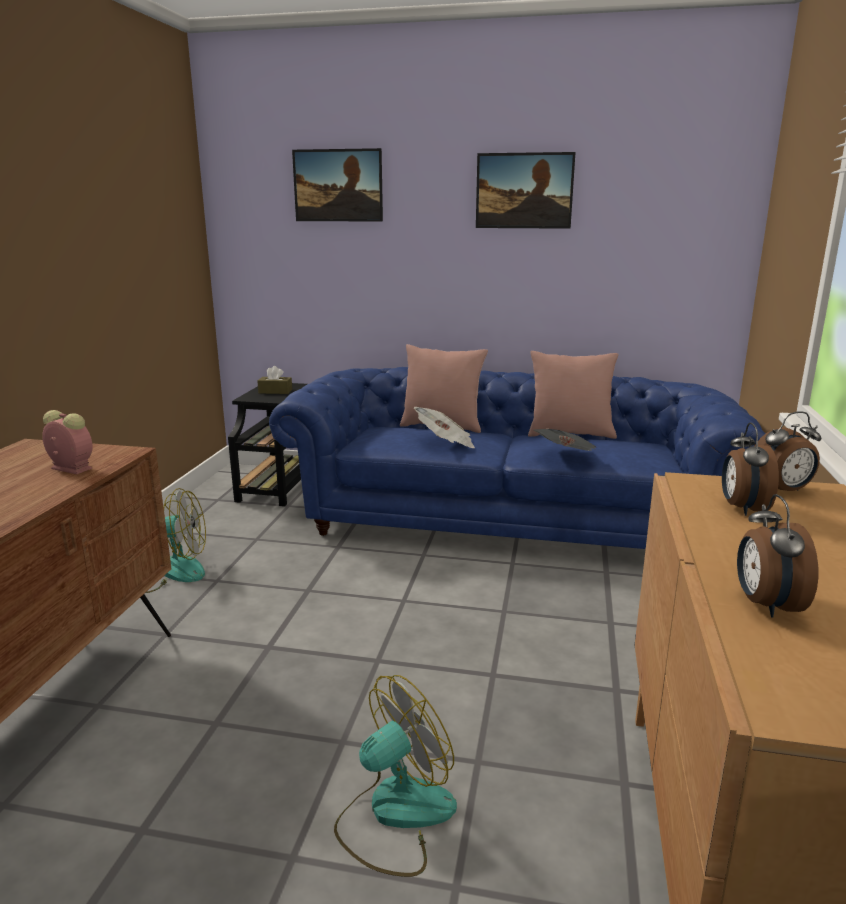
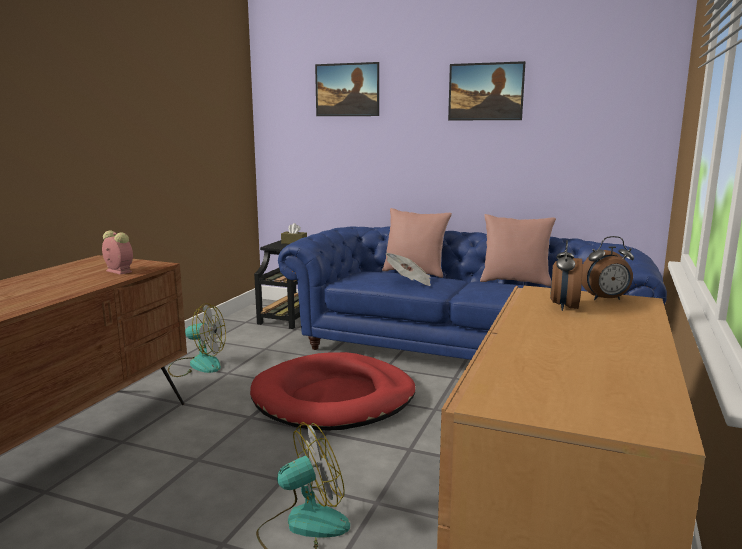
camera: 10 degrees right, 5 degrees down
(371, 606) = (334, 398): none -> red dog bed
(566, 457) = (500, 294): newspaper -> none
(765, 605) = (527, 355): alarm clock -> none

